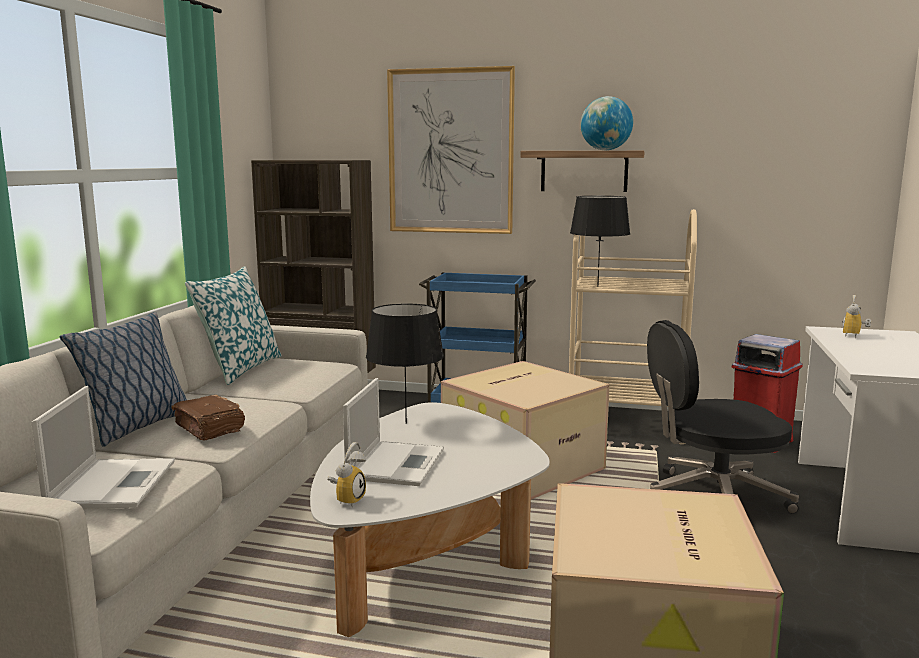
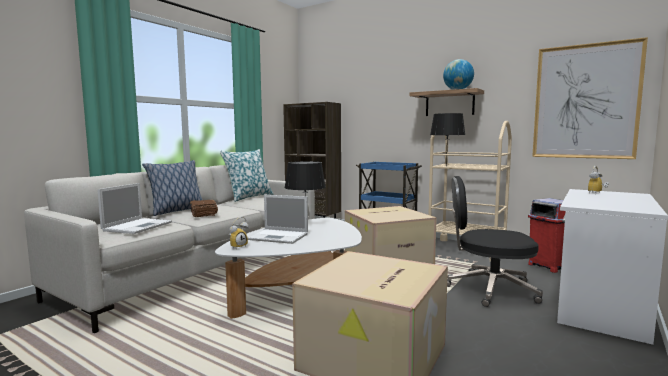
camera: 20 degrees right, 5 degrees down
(396, 463) = (279, 237): laptop -> laptop turned 75 degrees clockwise
(450, 152) = (379, 97): picture -> picture (585, 102)

